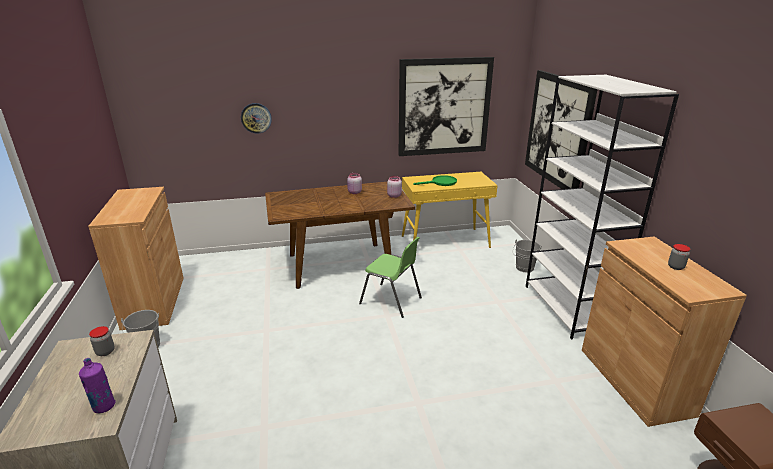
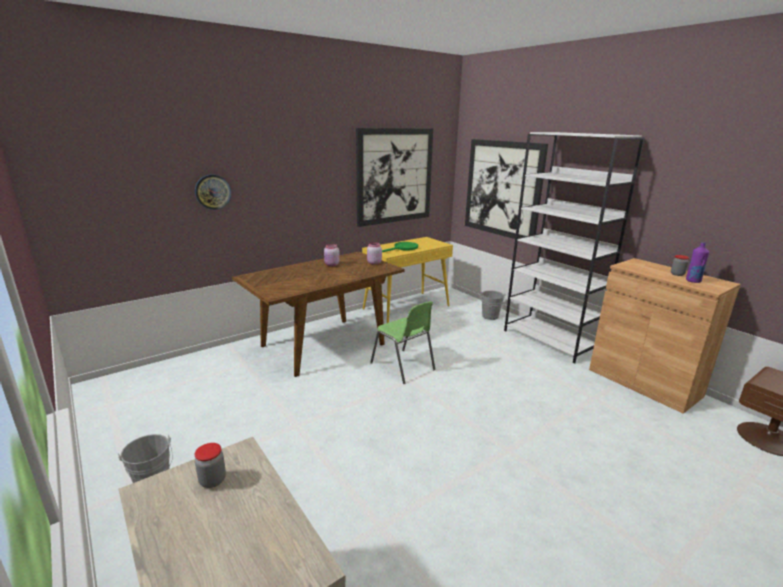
camera: 25 degrees left, 5 degrees down
(104, 406) = (288, 547): purple bottle -> purple bottle (693, 281)
(154, 302) = (121, 431): brown cabinet -> none
(391, 301) = (403, 367): green chair -> green chair turned 45 degrees clockwise

